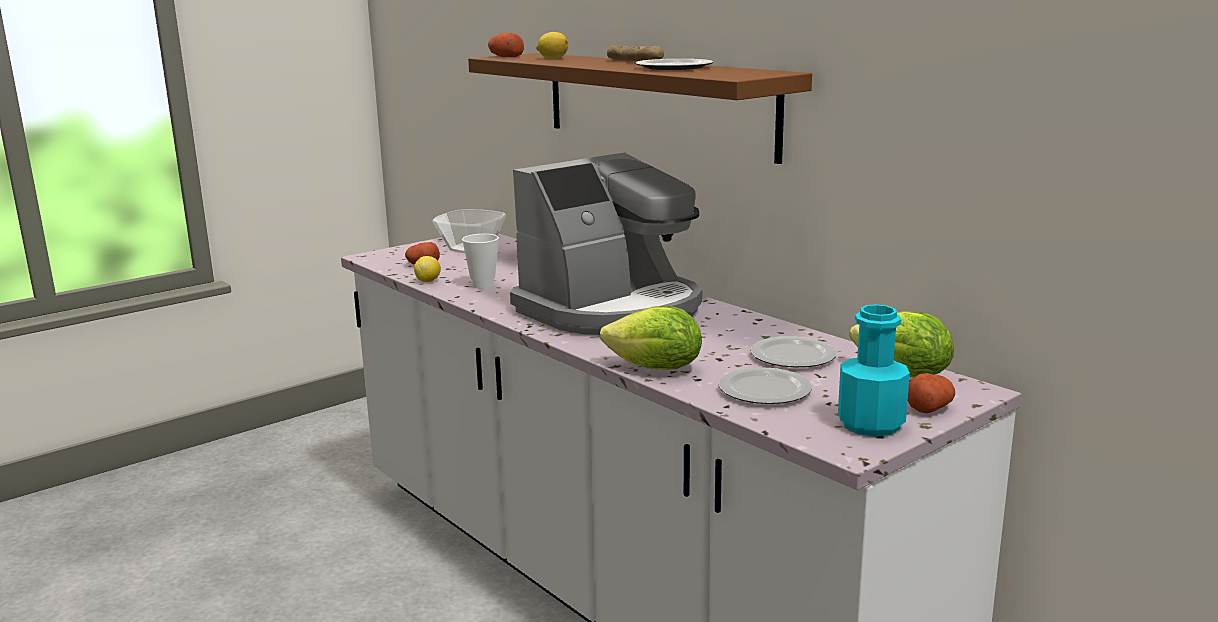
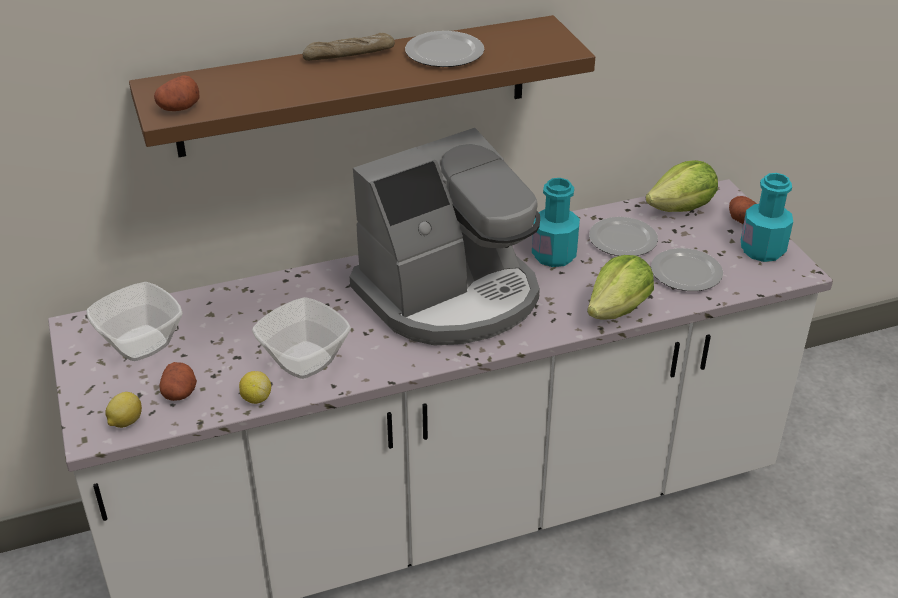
camera: 70 degrees left, 20 degrees up
(483, 285) = (306, 360): cup -> bowl
(552, 58) = (248, 87): lemon -> lemon (125, 422)
(612, 309) = (450, 295): coffee machine -> coffee machine turned 75 degrees clockwise
(724, 334) = (554, 255): none -> turquoise bottle

